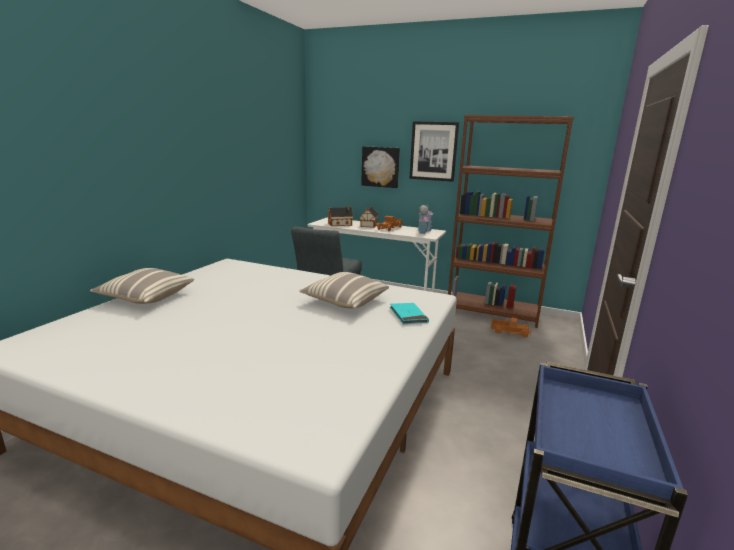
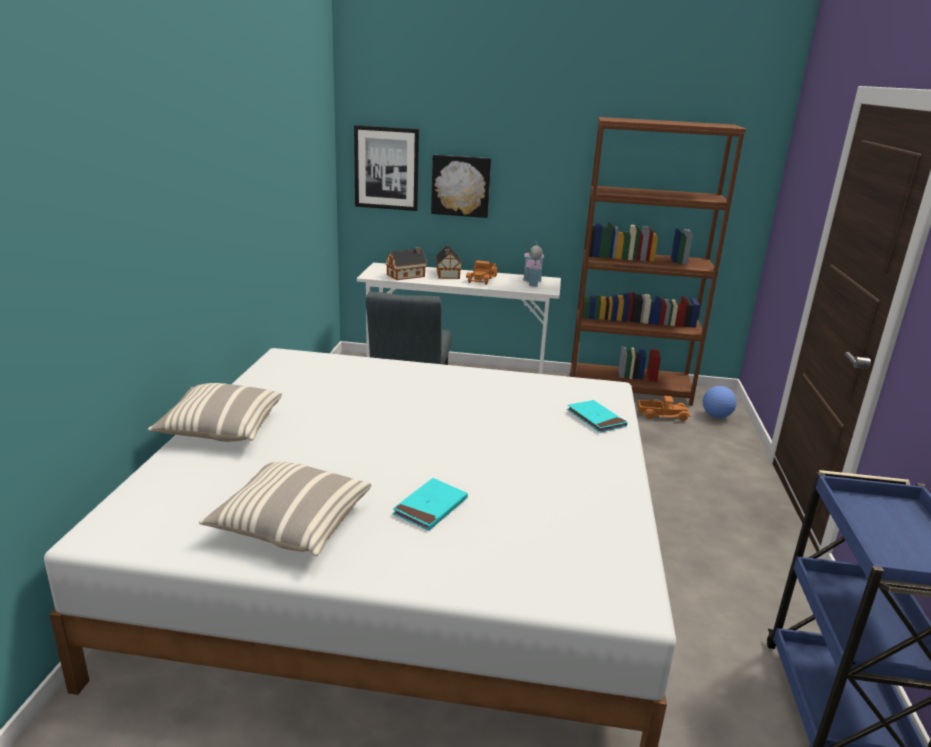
camera: 15 degrees left, 5 degrees up
(230, 358) = (430, 507): none -> turquoise book
(345, 301) = (502, 406): pillow -> pillow (291, 524)
(433, 151) = (542, 164): picture -> picture (386, 168)
(553, 336) = (716, 416): none -> football

